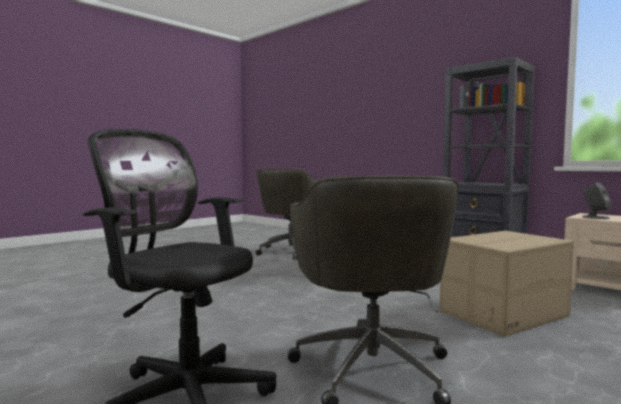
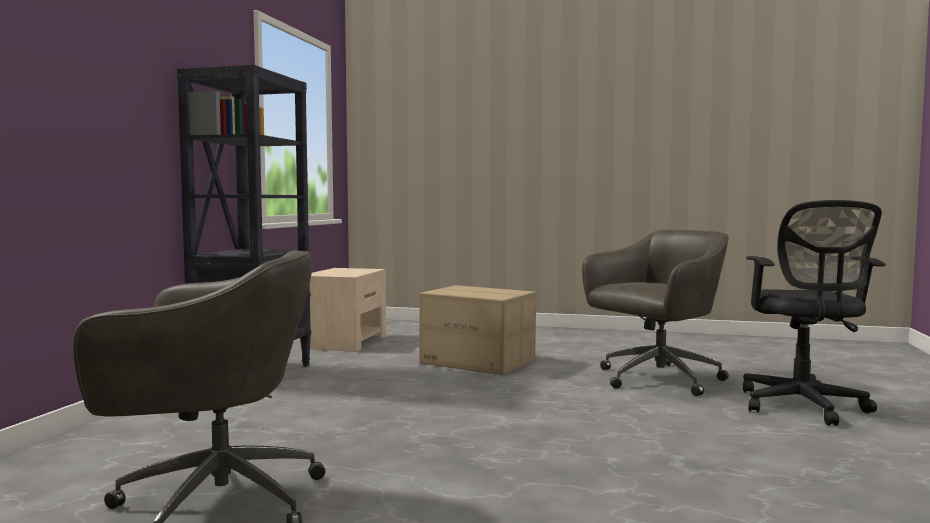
camera: 120 degrees left, 0 degrees up
(595, 217) = (346, 273): grey speaker -> none

